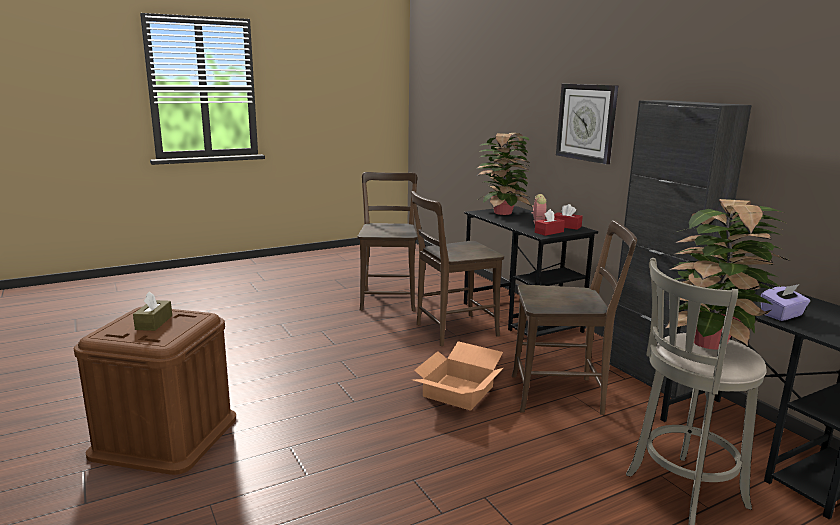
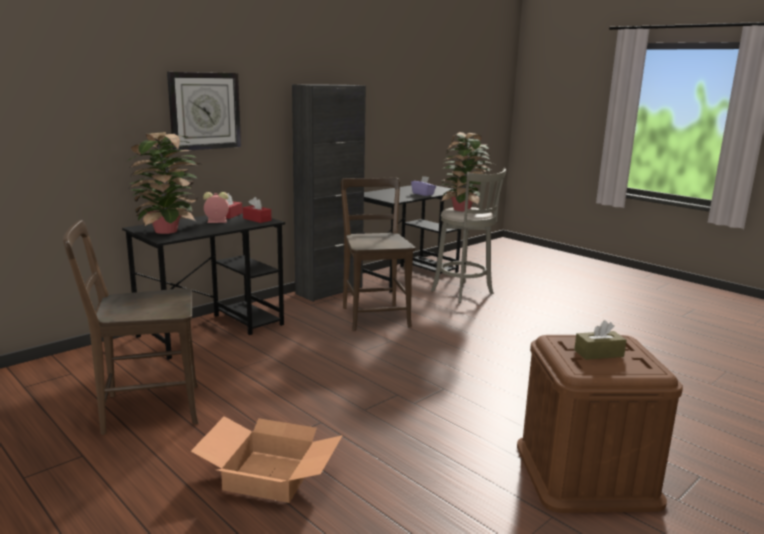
camera: 105 degrees left, 0 degrees up
(452, 330) = (258, 360): brown chair -> none
(458, 392) = (395, 348): cardboard box -> cardboard box (271, 475)

